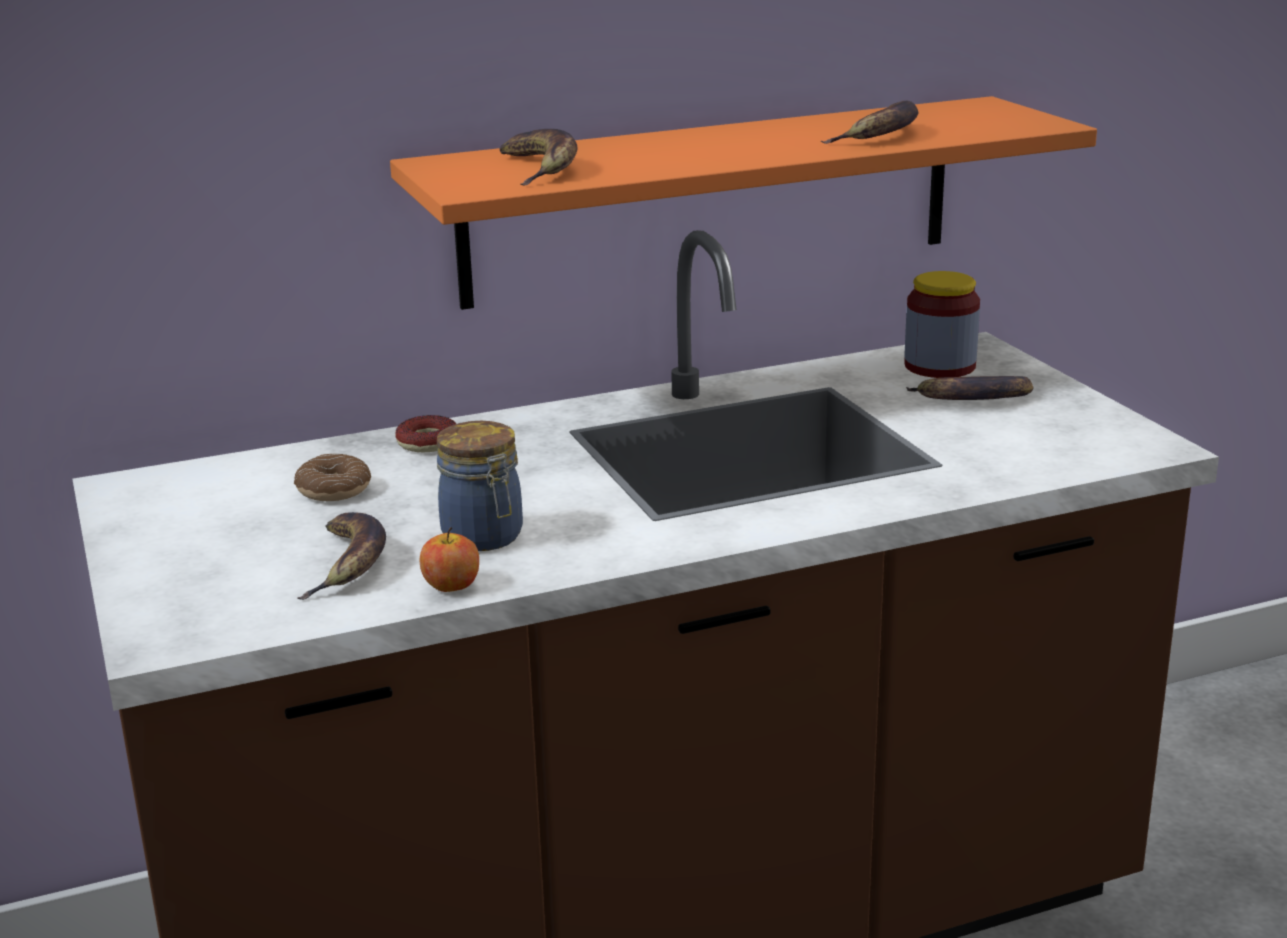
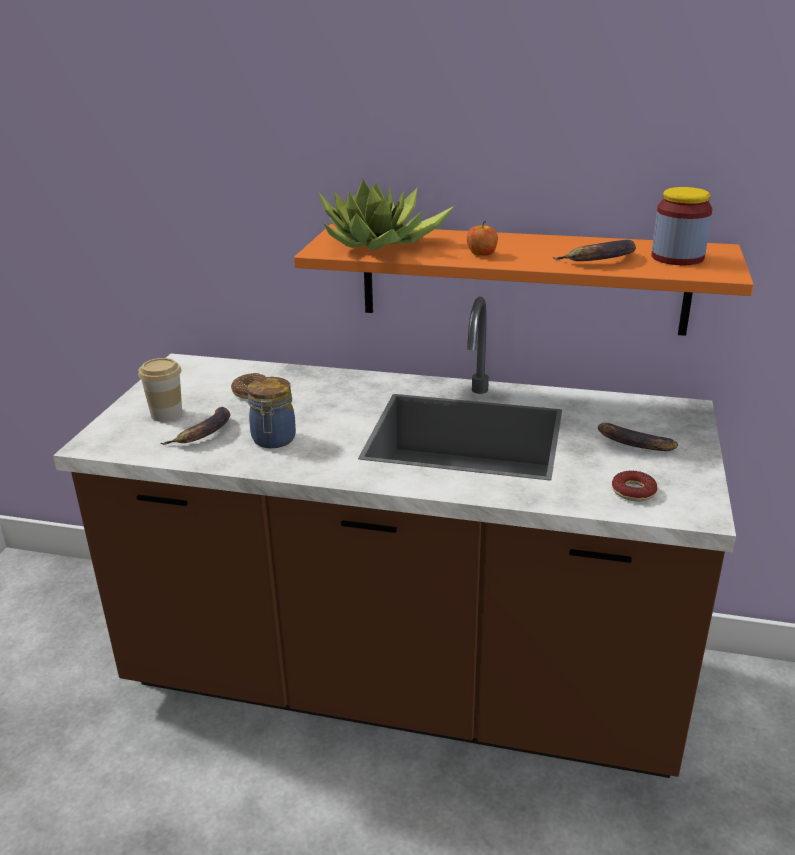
camera: 35 degrees right, 5 degrees up
(230, 560) = (166, 414): none -> cup
(428, 442) = (323, 380): donut -> donut (633, 491)
(451, 586) = (225, 461): apple -> apple (481, 254)
(540, 168) = (379, 244): banana -> potted plant
(939, 366) = (646, 415): jar -> jar (677, 257)

